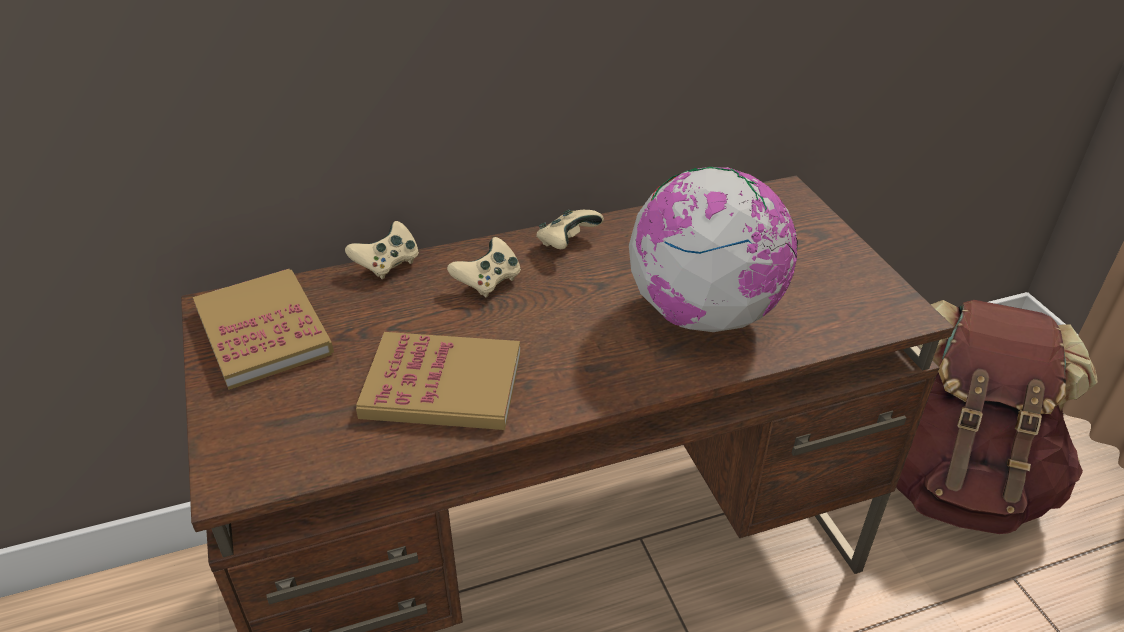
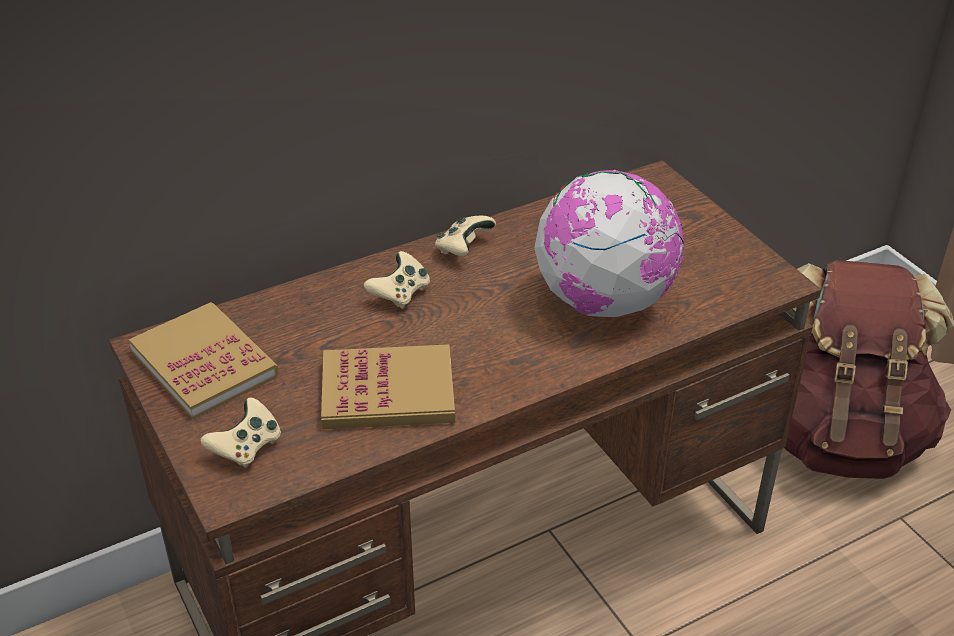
camera: 10 degrees left, 0 degrees up
(387, 264) = (299, 288): beige game controller -> beige game controller (246, 448)

